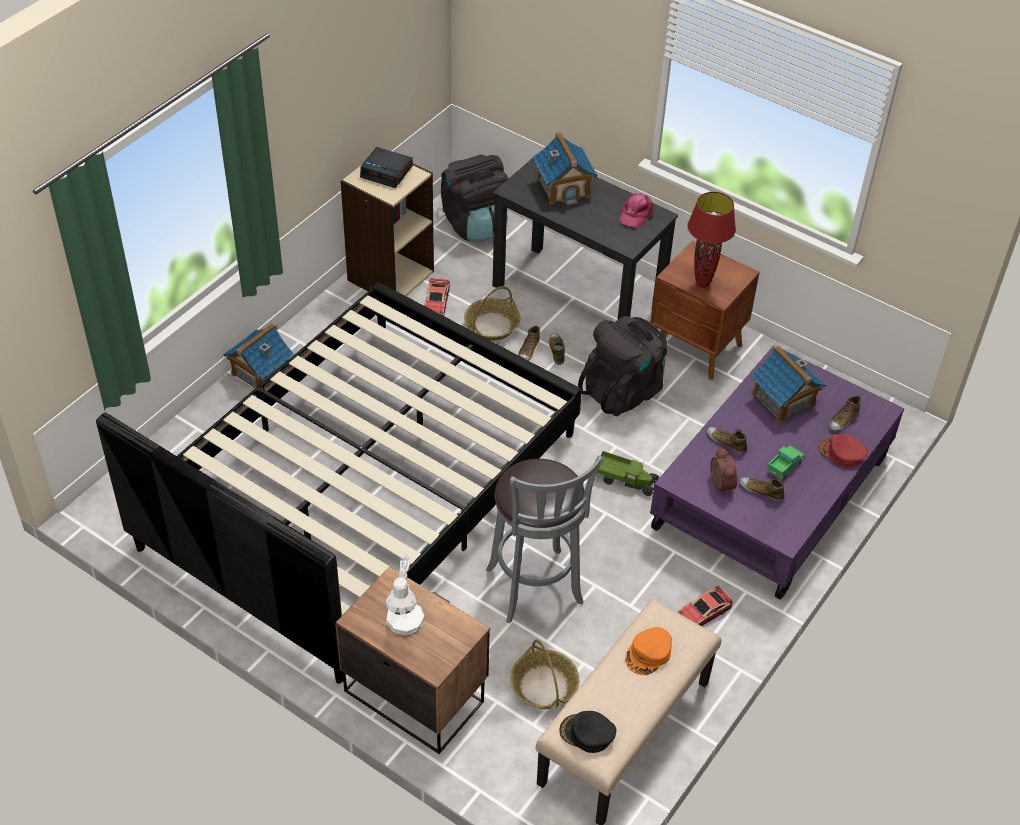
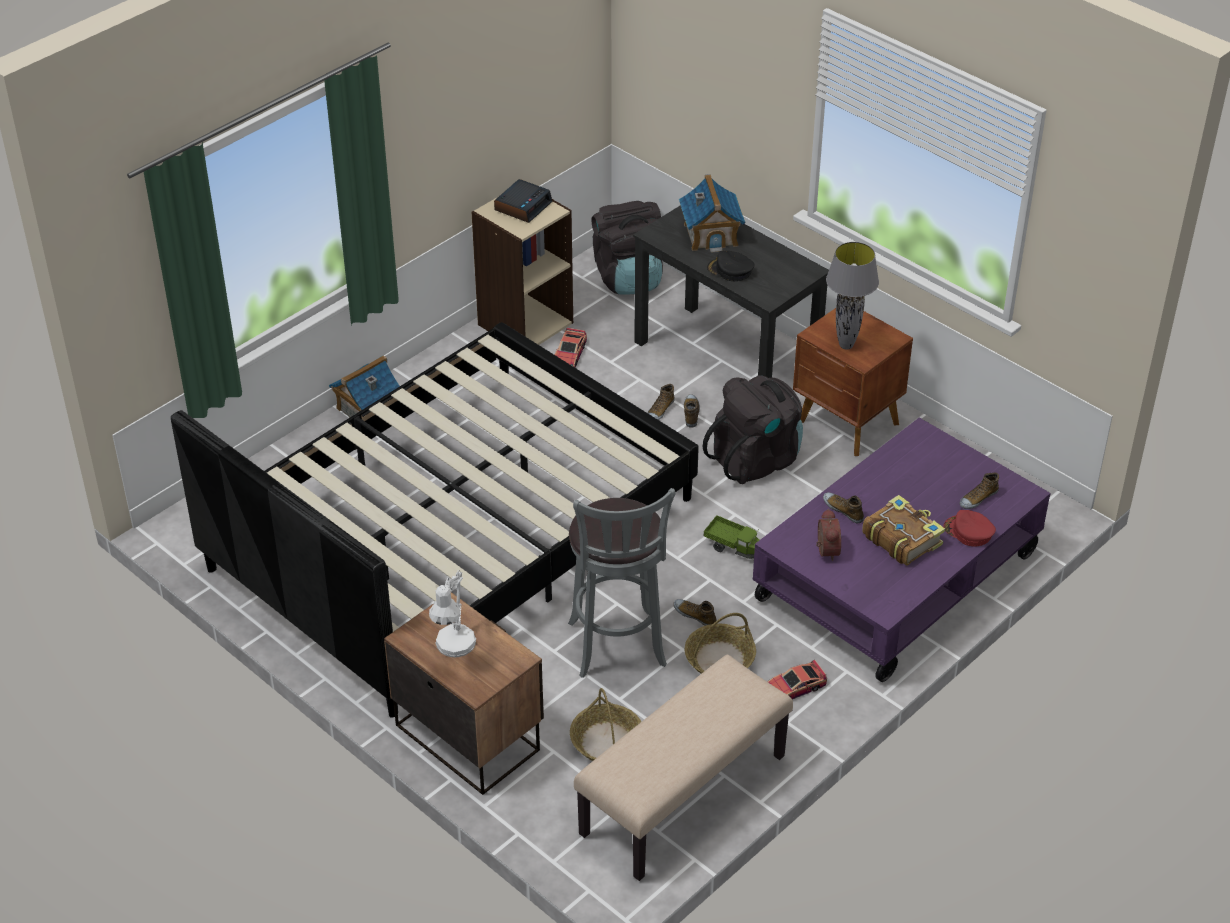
camera: 10 degrees right, 5 degrees down
(387, 172) = (523, 206): alarm clock -> alarm clock turned 90 degrees counterclockwise
(492, 325) = (625, 382): basket -> basket (720, 659)
(587, 734) = (626, 773): black cap -> black cap (730, 270)
(635, 214) = (783, 267): pink cap -> none
(648, 654) = (709, 705): orange cap -> none
(702, 284) = (846, 346): red table lamp -> grey table lamp
(761, 491) = (870, 561): shoe -> shoe (695, 615)
(783, 400) = (916, 473): toy house -> none
(784, 465) = (901, 538): toy truck -> book

